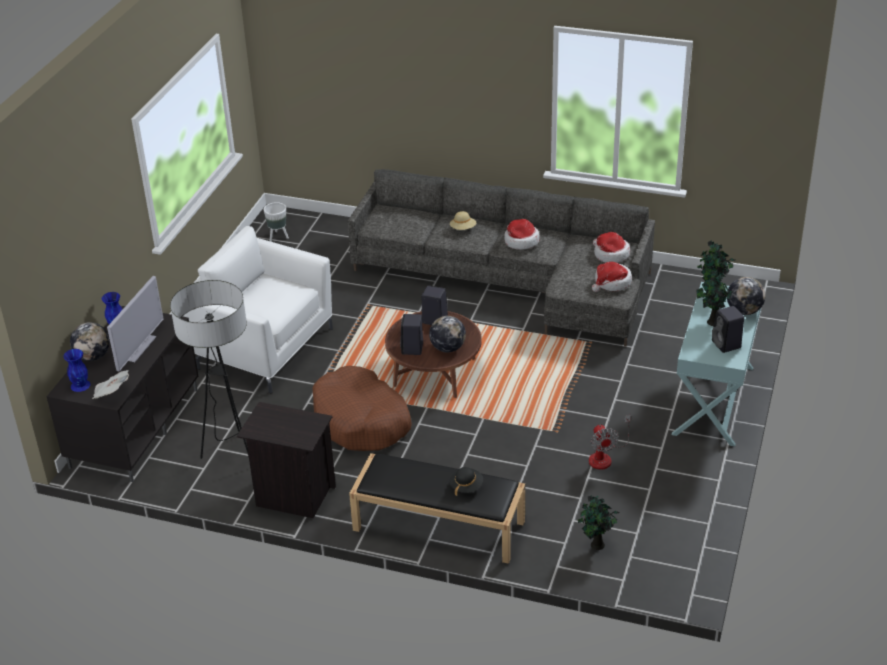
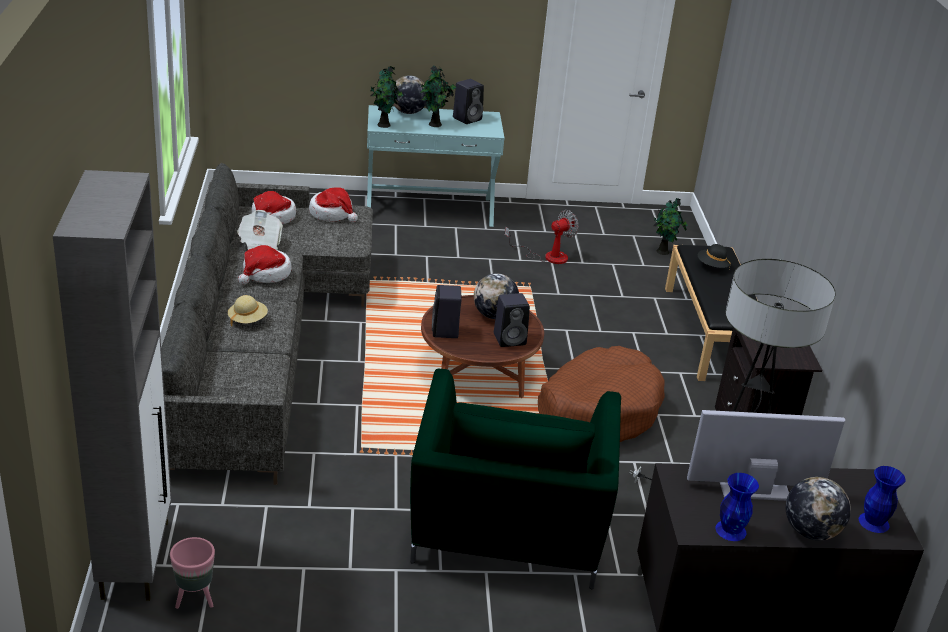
camera: 115 degrees left, 5 degrees down
(112, 393) = (859, 485): newspaper -> newspaper (259, 244)
(264, 347) = (506, 531): white armchair -> green armchair
(278, 237) = (194, 599): white planter -> pink planter
(319, 222) = (136, 558): none -> grey cabinet

